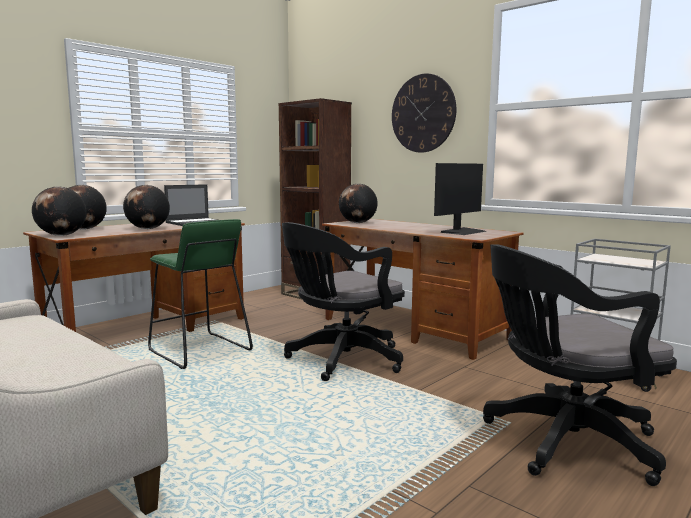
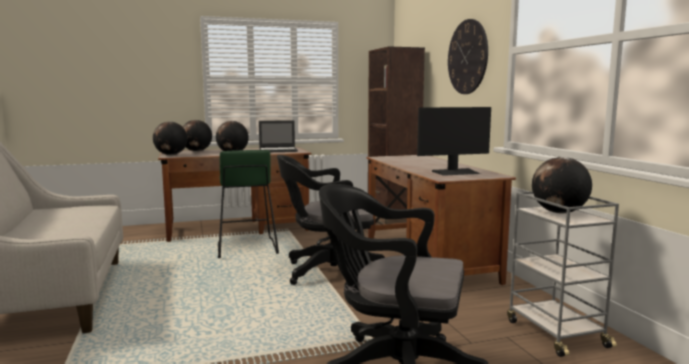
camera: 30 degrees right, 0 degrees up
(357, 223) = (396, 158): globe -> globe (559, 212)

